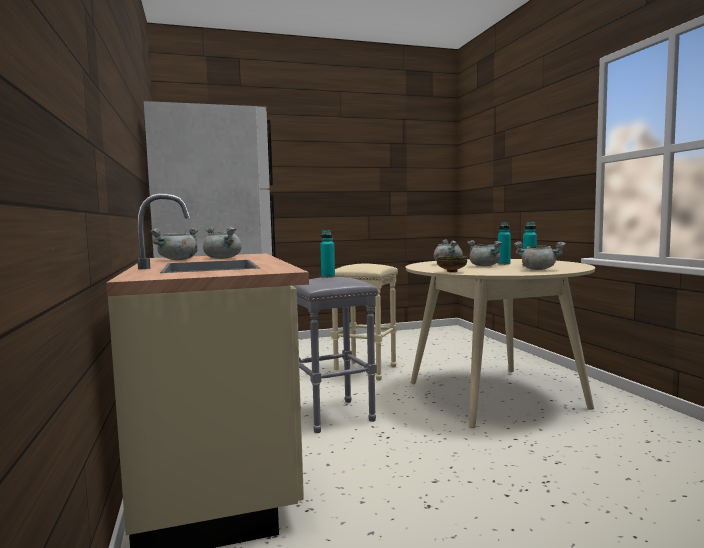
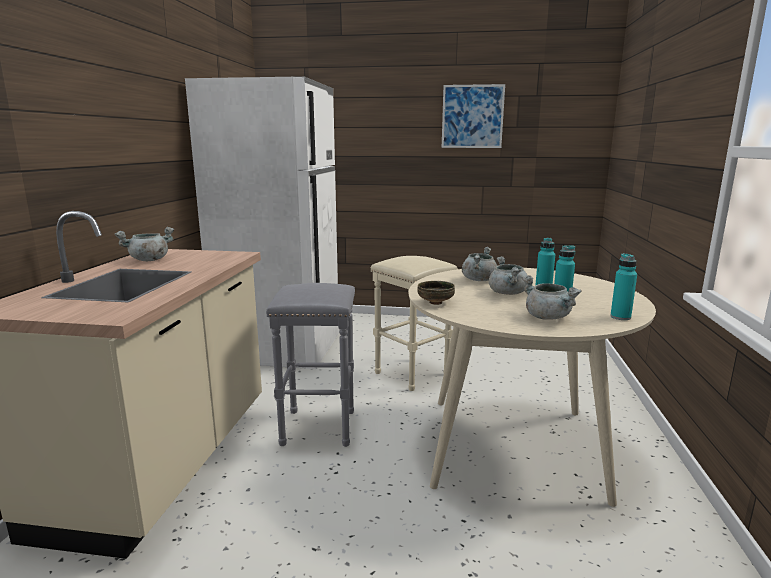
camera: 25 degrees right, 10 degrees up
(223, 258) = (187, 262): grey cooking pot -> none
(328, 276) = (312, 285): turquoise bottle -> turquoise bottle (620, 317)
(356, 158) = (472, 116): none -> picture

